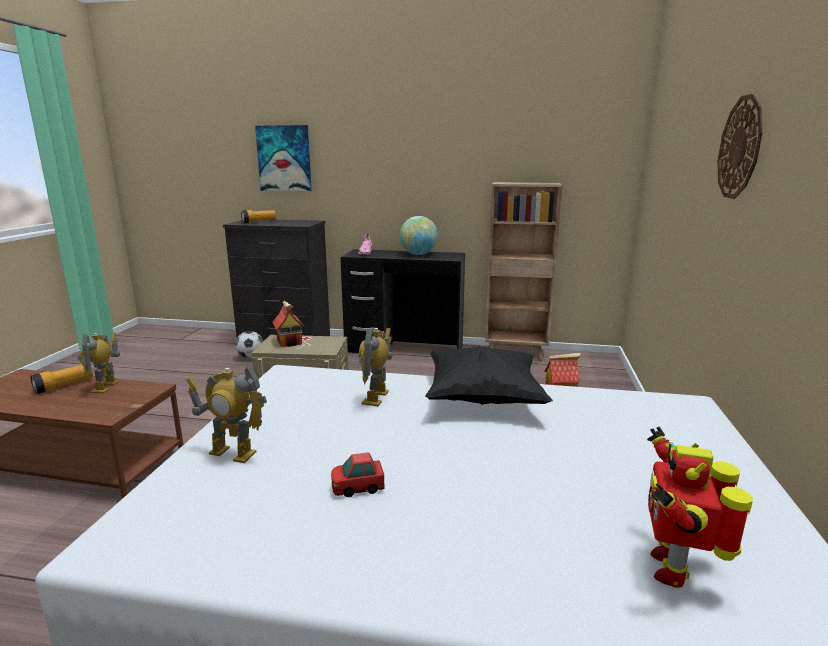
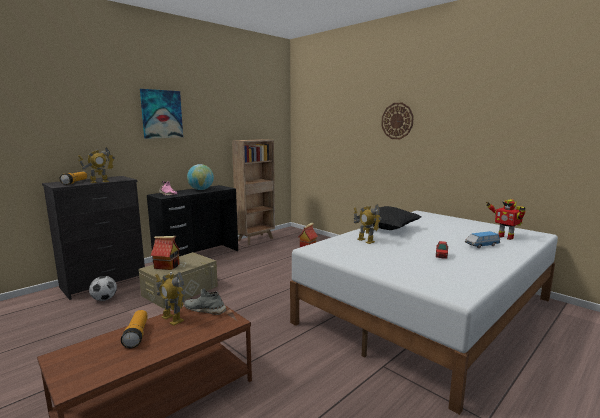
camera: 55 degrees left, 5 degrees down
(135, 393) = (205, 310): none -> grey shoe
(232, 453) = (394, 269): toy robot -> toy robot (99, 182)
(284, 158) = (79, 127): picture -> picture (161, 114)
(513, 533) = (481, 245): none -> toy car

